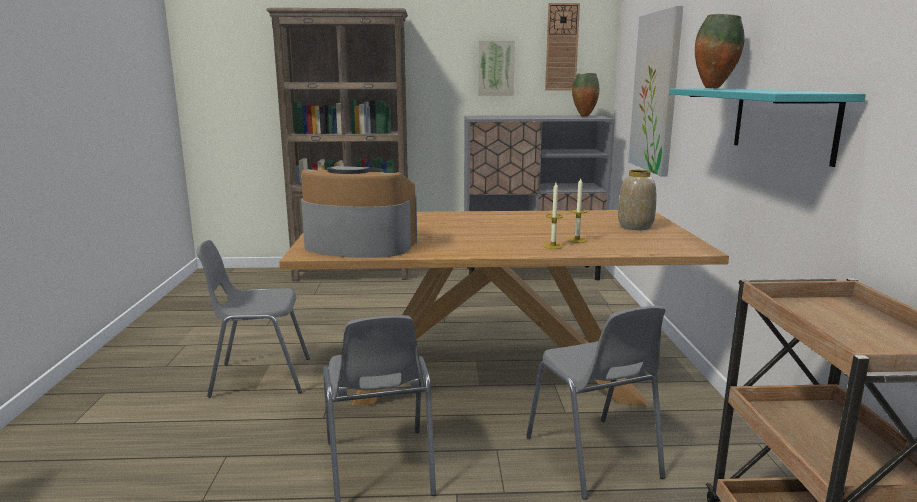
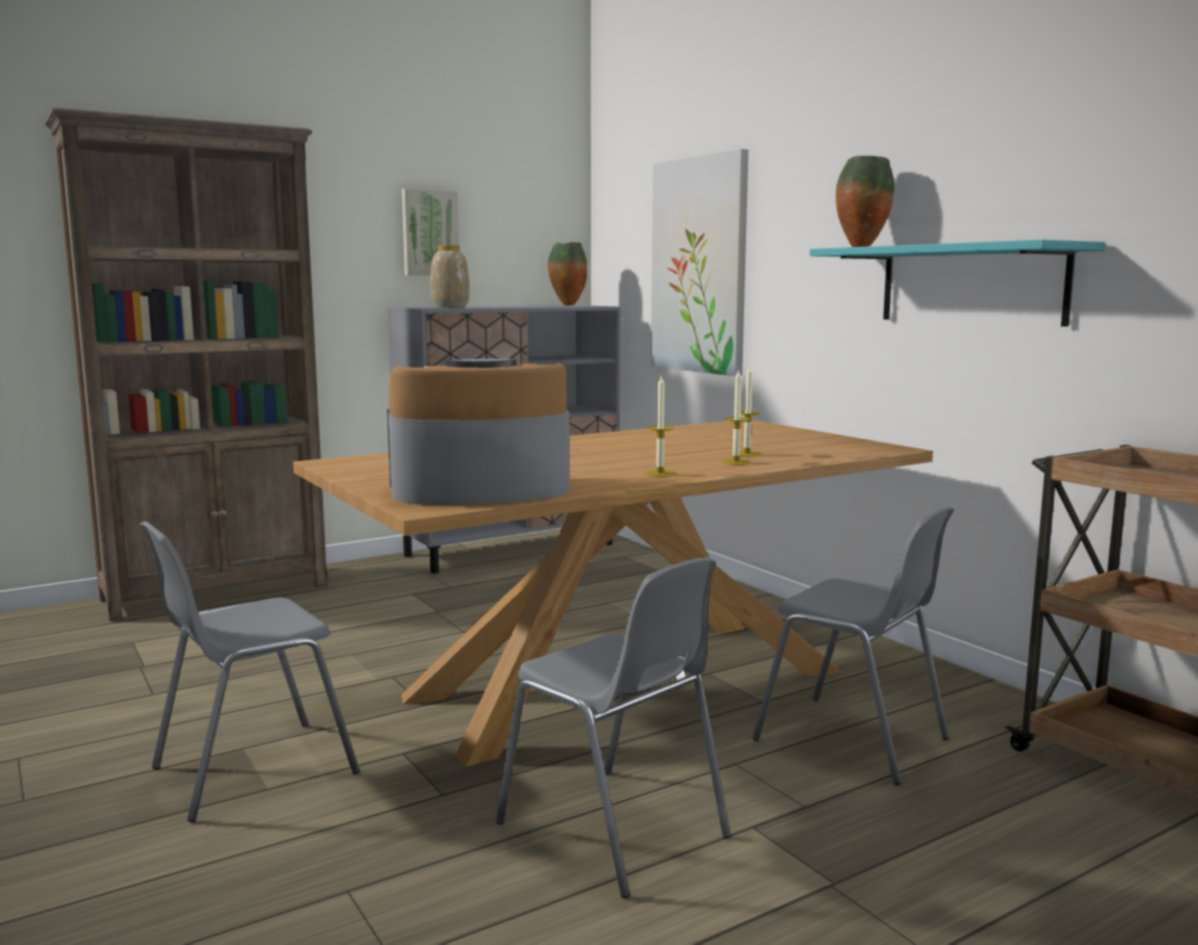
camera: 30 degrees left, 5 degrees down
(483, 248) = (660, 474): none -> candle
(561, 47) = (520, 205): wall clock -> none
(635, 227) = (776, 436): vase -> vase (451, 307)

